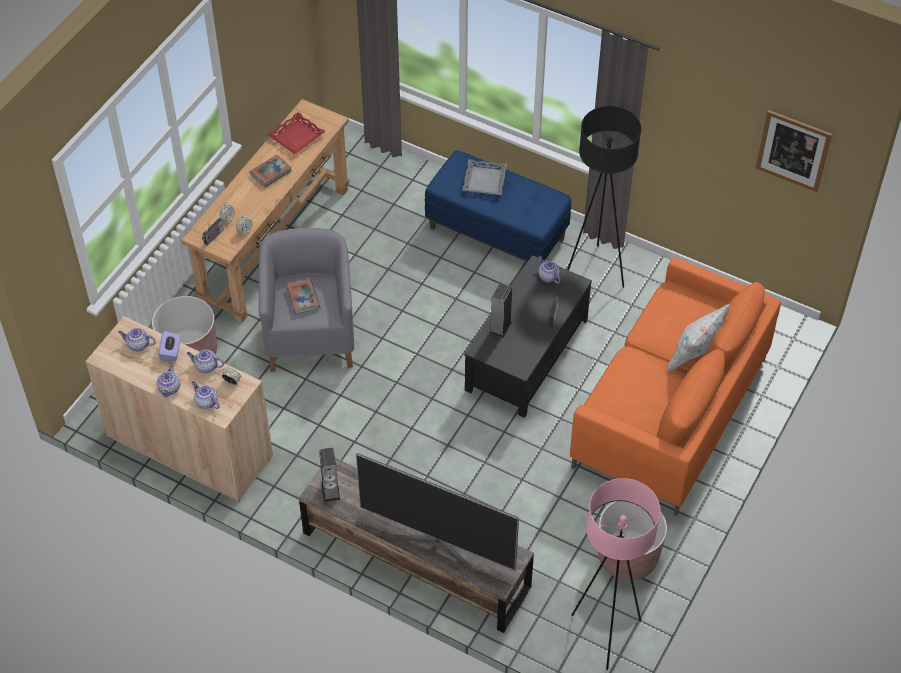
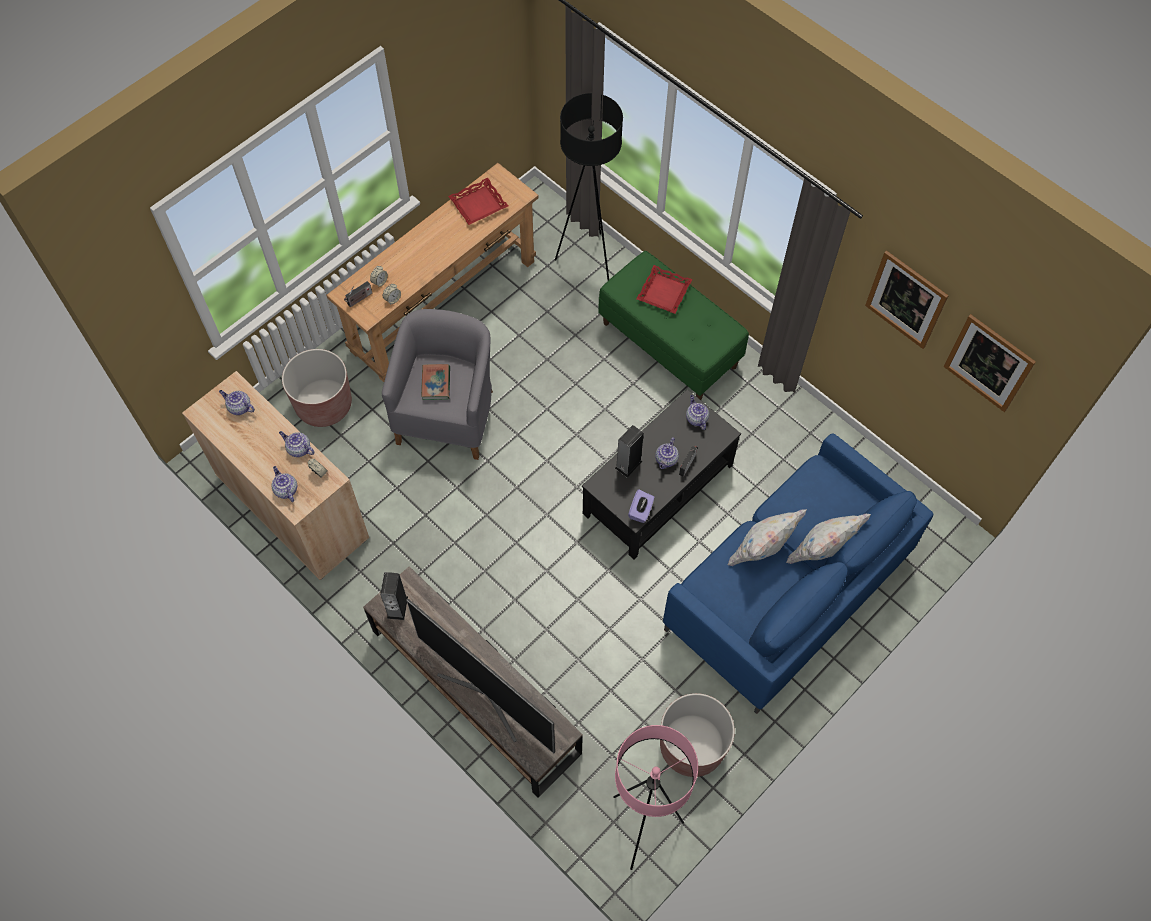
camera: 15 degrees right, 10 degrees up
(169, 389) = (254, 465): teapot -> teapot (666, 460)
(171, 352) = (269, 423): purple tissue box -> purple tissue box (640, 511)
(271, 172) = (440, 239): book -> none
(484, 180) = (663, 292): grey tray -> red tray
(497, 233) = (670, 345): blue bench -> green bench
(595, 271) = (758, 412): black floor lamp -> black floor lamp (588, 258)
(643, 367) = (762, 551): none -> white pillow
(670, 412) = (786, 592): orange sofa -> blue sofa
(710, 116) = (906, 299): none -> picture

